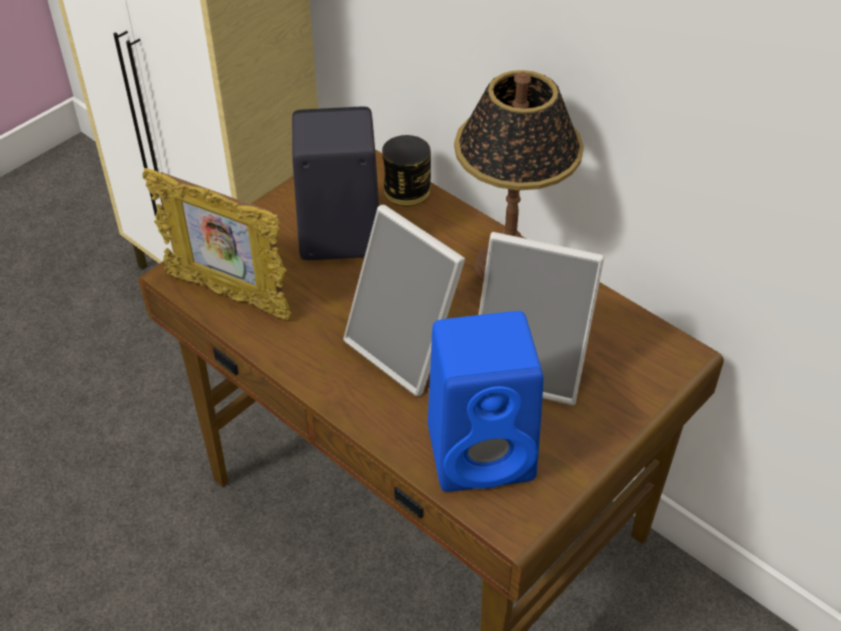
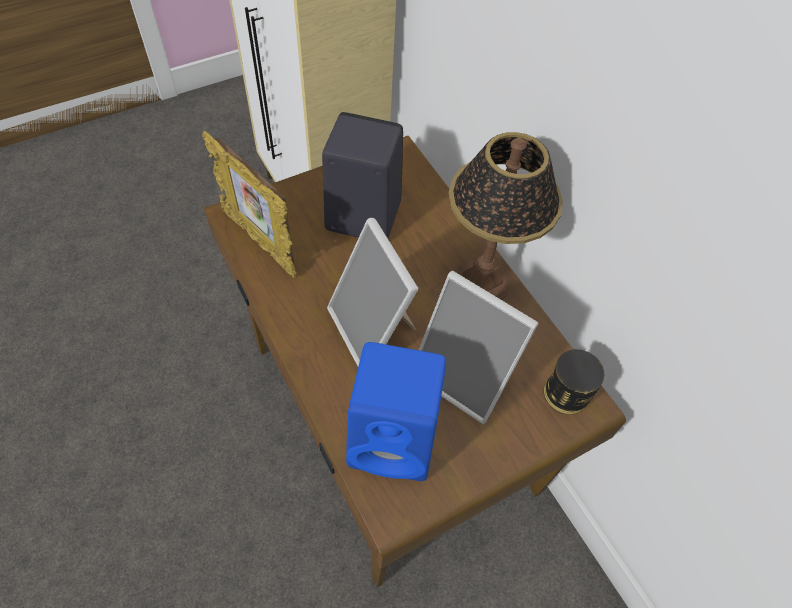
camera: 15 degrees right, 10 degrees up
(407, 190) = (429, 193): can -> can (566, 393)

